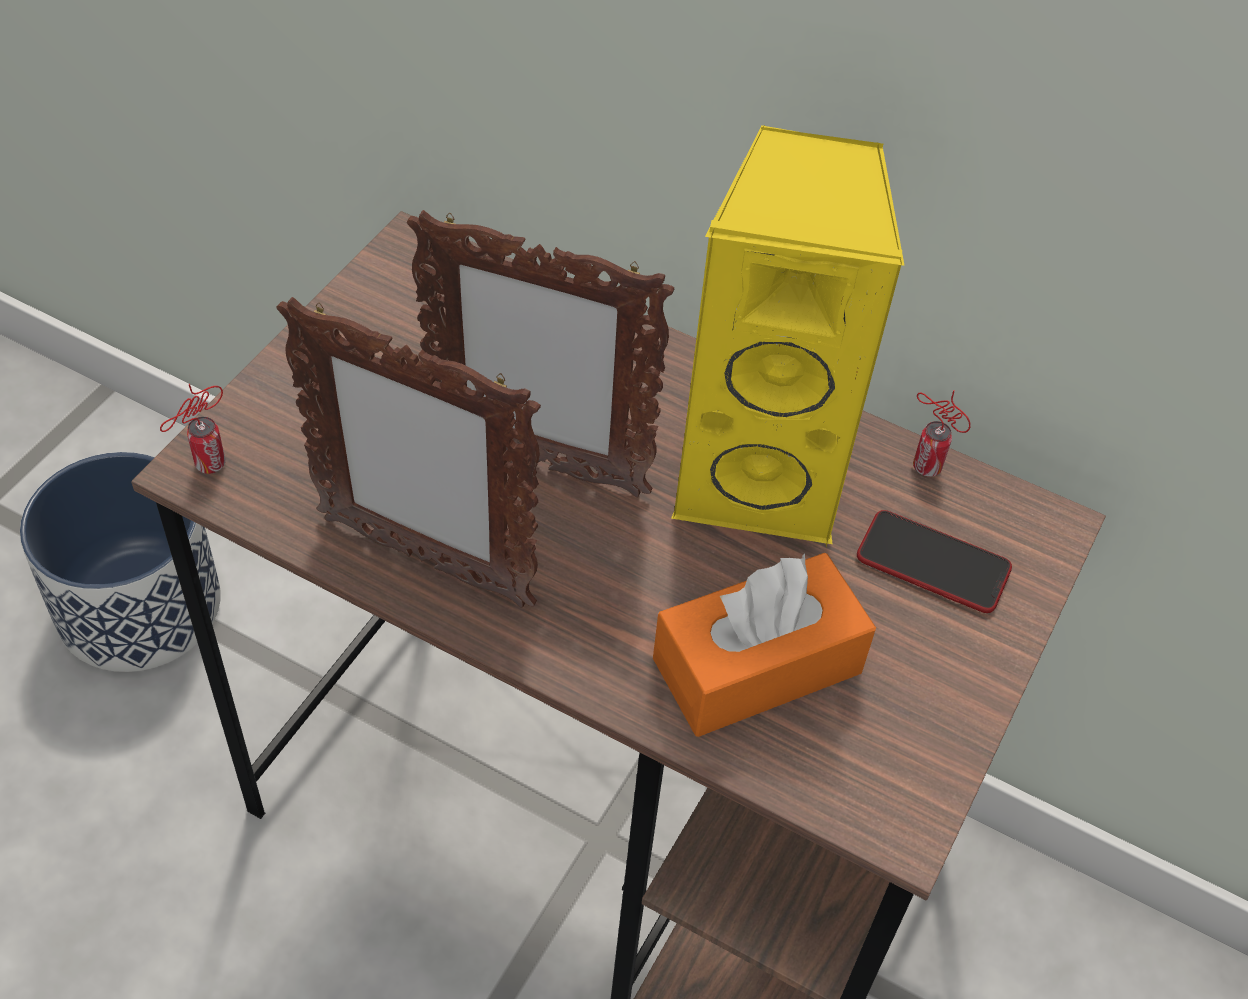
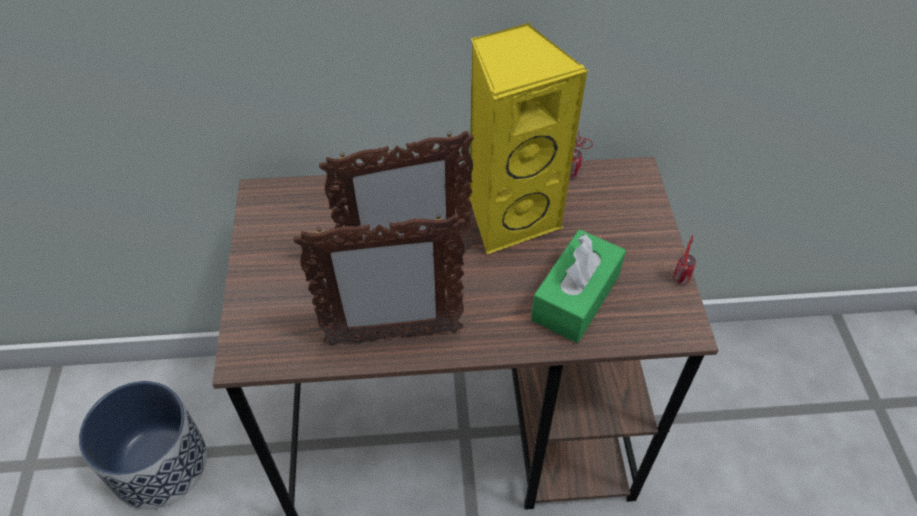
camera: 30 degrees left, 0 degrees up
(206, 466) = (246, 354): can -> can (680, 281)
(757, 666) = (575, 297): orange tissue box -> green tissue box
(933, 563) = (607, 213): phone -> none

